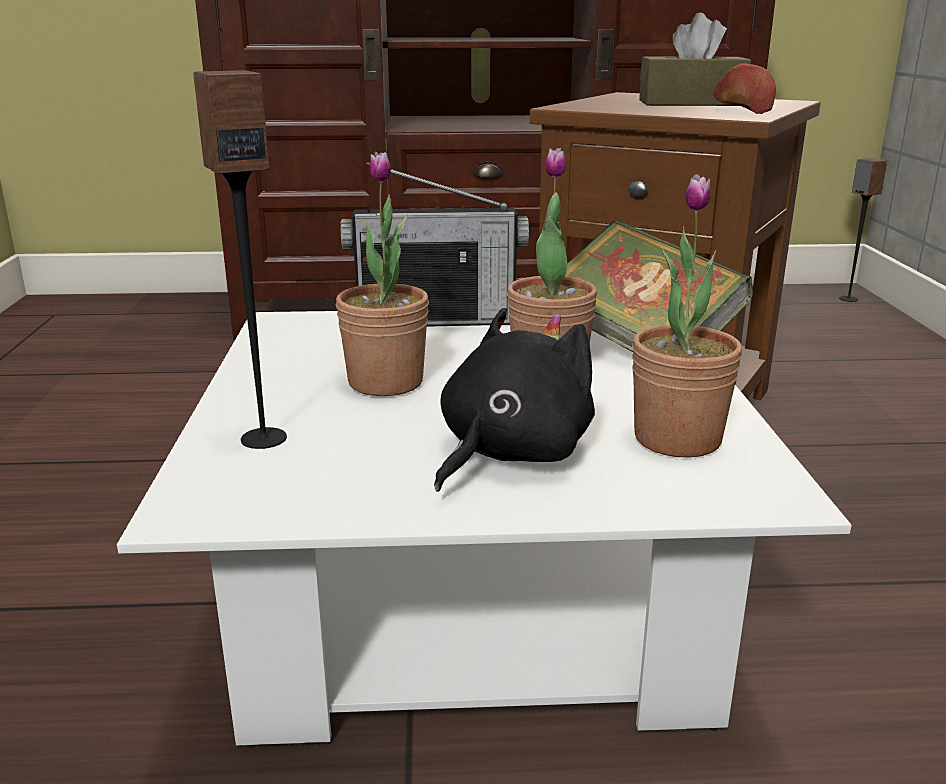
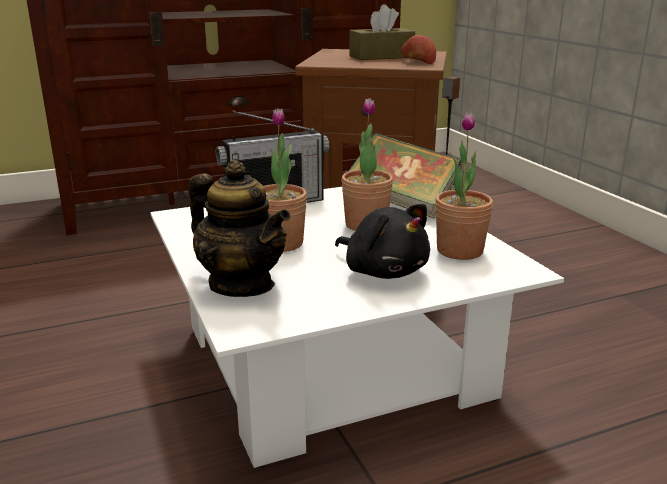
camera: 20 degrees left, 0 degrees up
(263, 438) = (242, 284): speaker -> teapot
(509, 453) = (383, 271): black plush toy -> black plush toy turned 120 degrees clockwise

